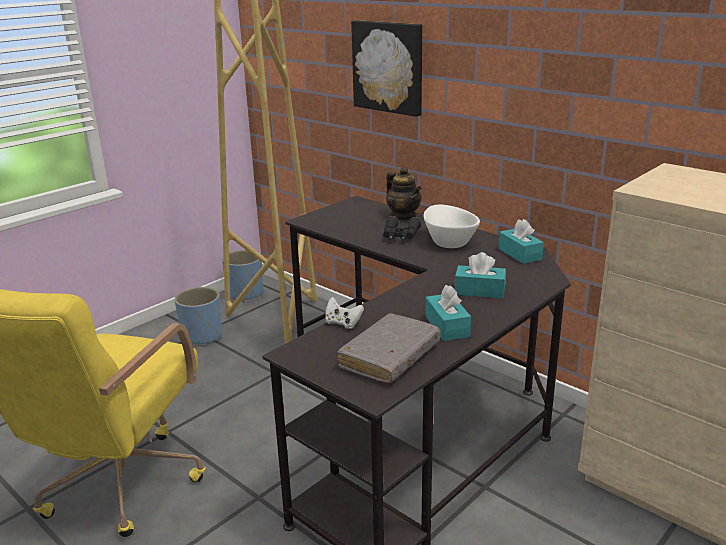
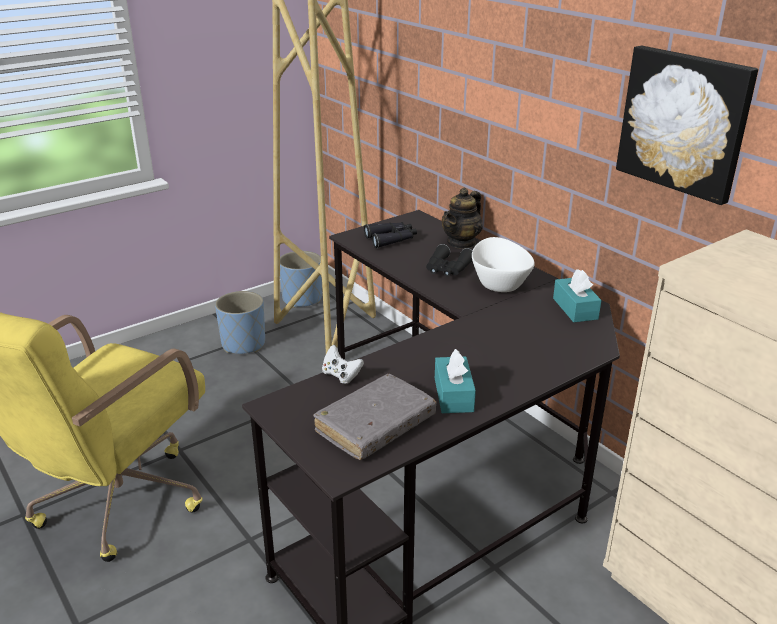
camera: 10 degrees right, 5 degrees up
(342, 219) = (391, 239): none -> black binoculars
(389, 67) = (460, 69): picture -> picture (684, 122)
(403, 216) = (461, 243): teapot -> teapot turned 60 degrees clockwise
(479, 291) = (509, 353): turquoise tissue box -> none

